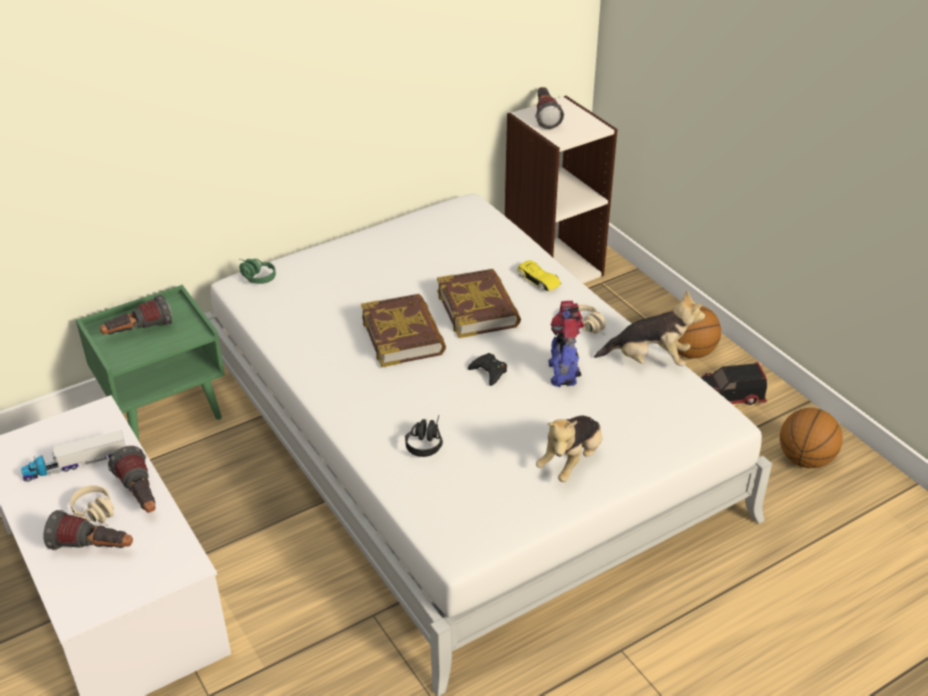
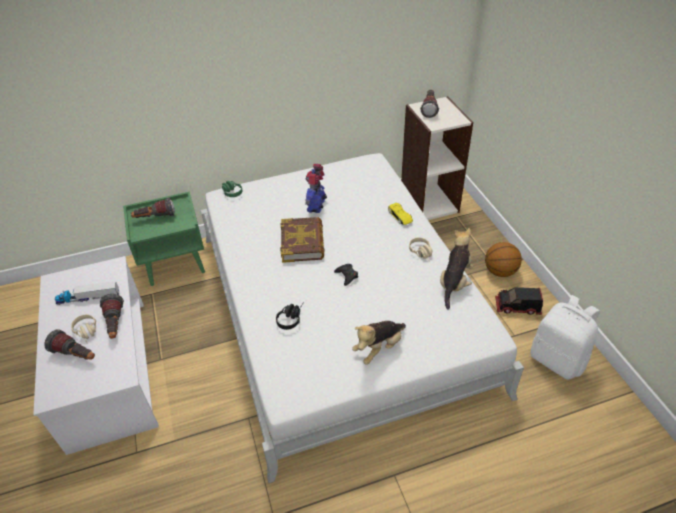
camera: 15 degrees right, 5 degrees up
(478, 309) = (355, 231): book -> none
(563, 373) = (395, 283): toy robot -> toy robot (317, 205)
(649, 360) = (454, 283): plush toy -> plush toy turned 90 degrees counterclockwise
(805, 459) = (557, 359): basketball -> white backpack

